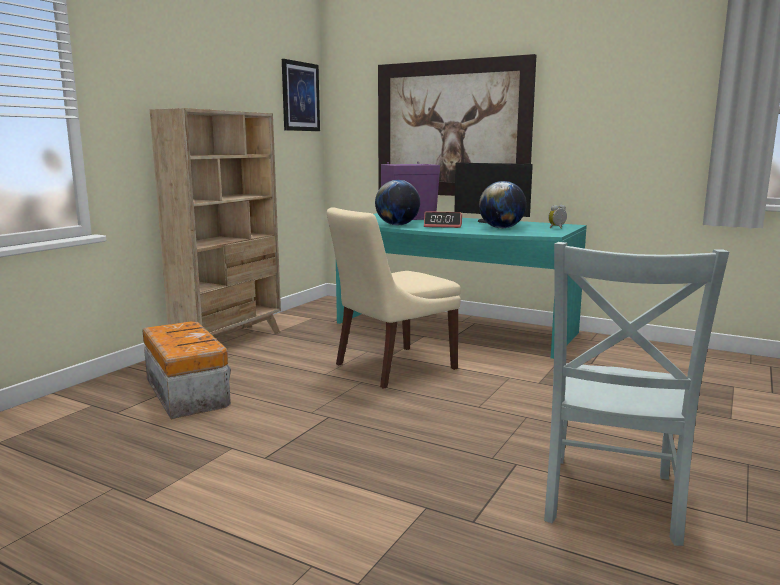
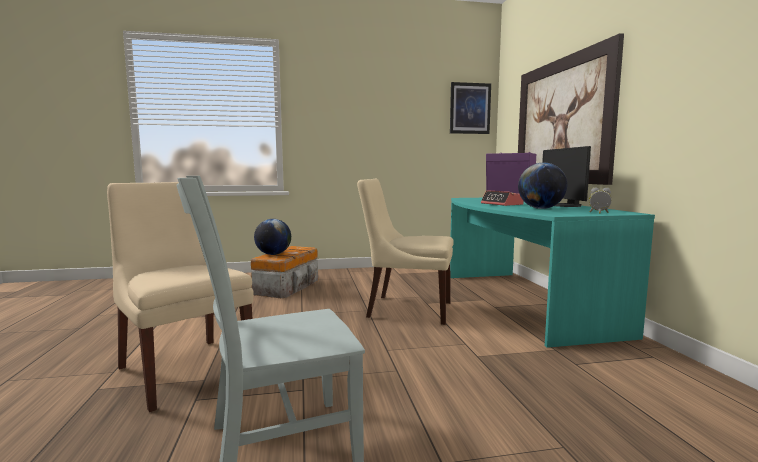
camera: 50 degrees right, 5 degrees down
(230, 342) = (367, 272): beige bookcase -> none
(377, 514) = (184, 369): none -> beige chair
(397, 225) = (472, 201): globe -> globe (273, 254)

